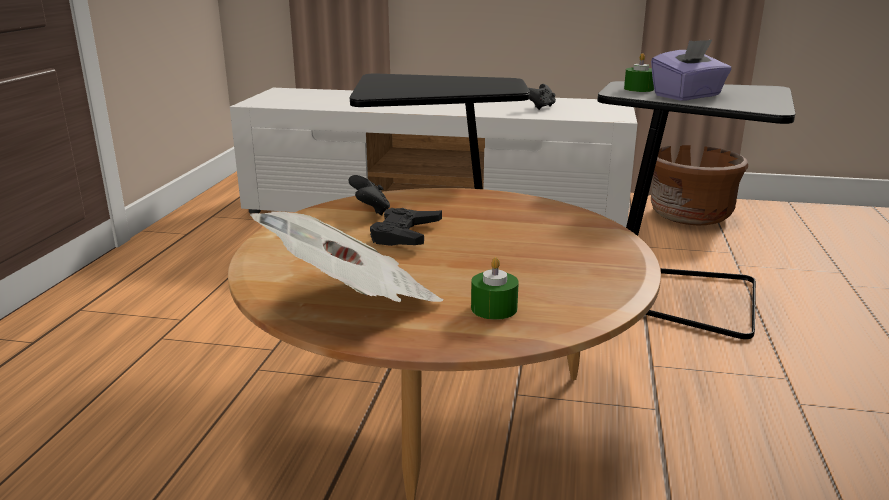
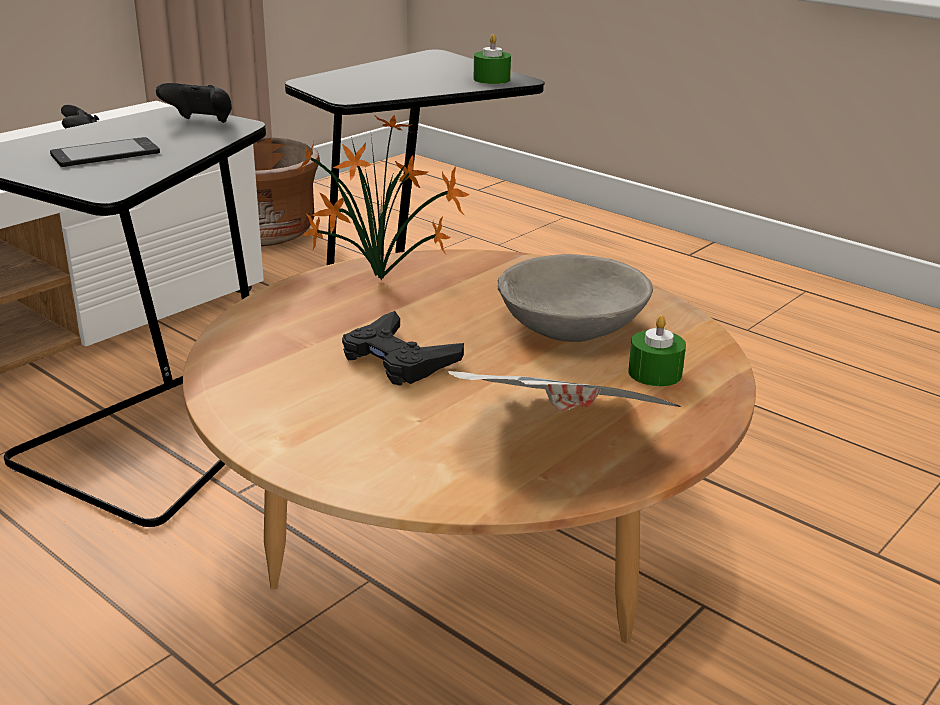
camera: 60 degrees left, 5 degrees up
(370, 211) = (282, 357): black game controller -> black game controller (200, 123)
(417, 85) = (105, 154): none -> phone
(503, 206) = (384, 282): none -> potted plant
(530, 266) = (571, 324): none -> grey bowl
(638, 89) = (348, 86): green candle -> green candle (491, 79)
(688, 96) = (415, 83): purple tissue box -> none

